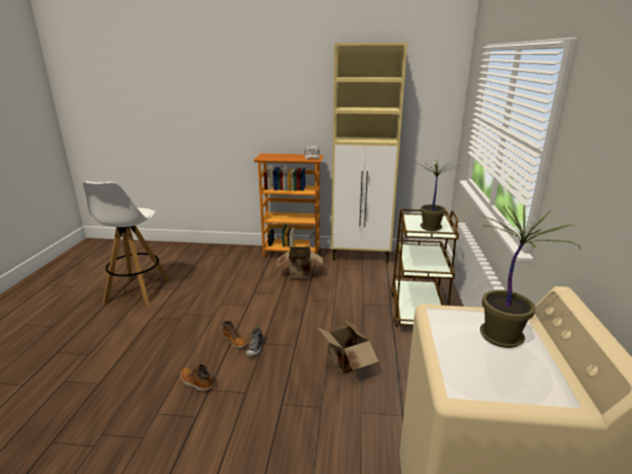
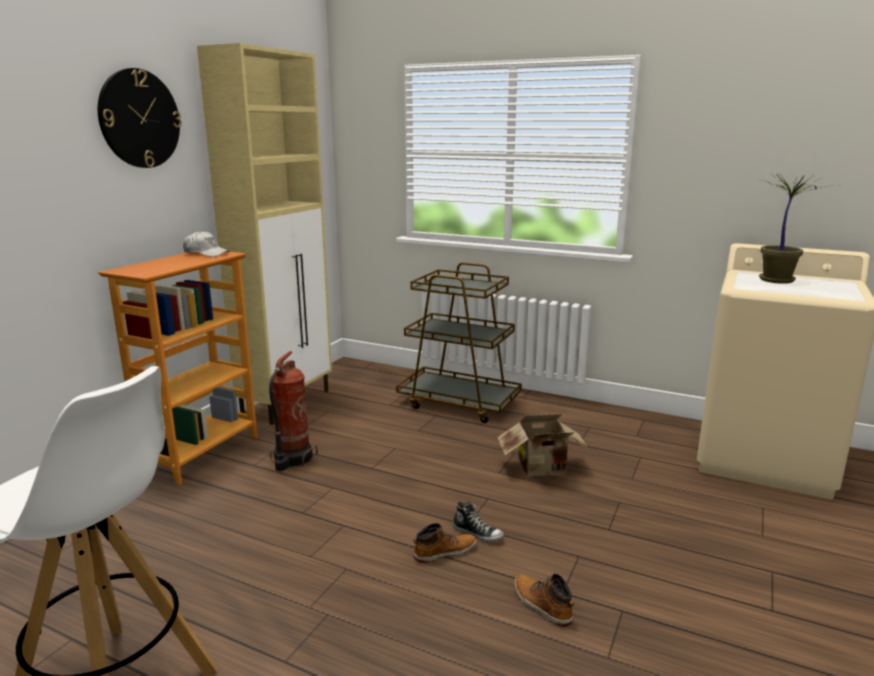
camera: 70 degrees left, 5 degrees down
(196, 383) = (541, 605): boot -> boot turned 90 degrees clockwise
(295, 84) = (139, 119): none -> wall clock
(300, 275) = (291, 459): cardboard box -> fire extinguisher
(430, 227) = (468, 285): potted plant -> none

